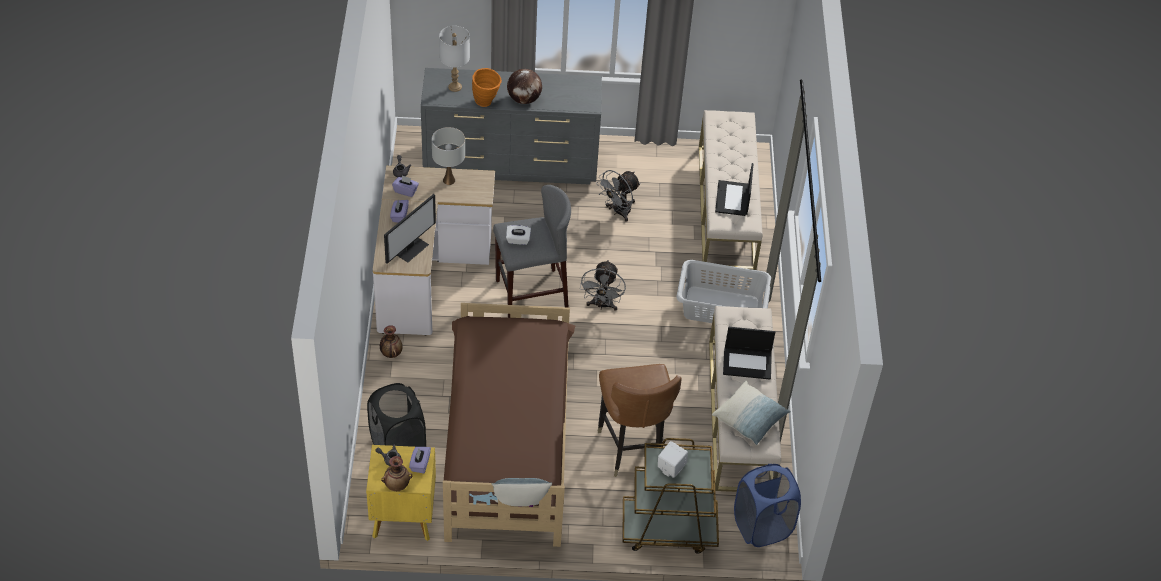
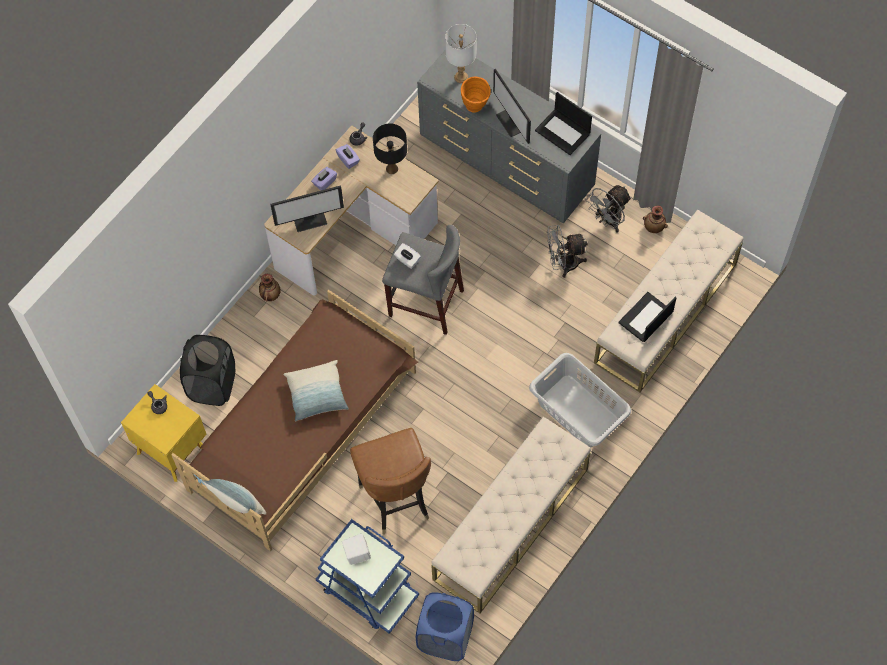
camera: 40 degrees right, 15 degrees up
(397, 485) = (146, 432): vase -> vase (654, 227)
(420, 464) = (177, 424): purple tissue box -> none
(449, 180) = (392, 169): white table lamp -> black table lamp
(524, 99) = (512, 122): globe -> monitor
(602, 305) = (476, 349): grey fan -> grey fan (608, 221)
(632, 448) = (395, 499): brown chair -> brown chair turned 45 degrees counterclockwise
(668, 529) = (367, 590): brown cart -> blue cart
(747, 363) = (524, 489): laptop -> laptop (563, 132)
(750, 419) = (482, 543): pillow -> pillow (317, 395)

